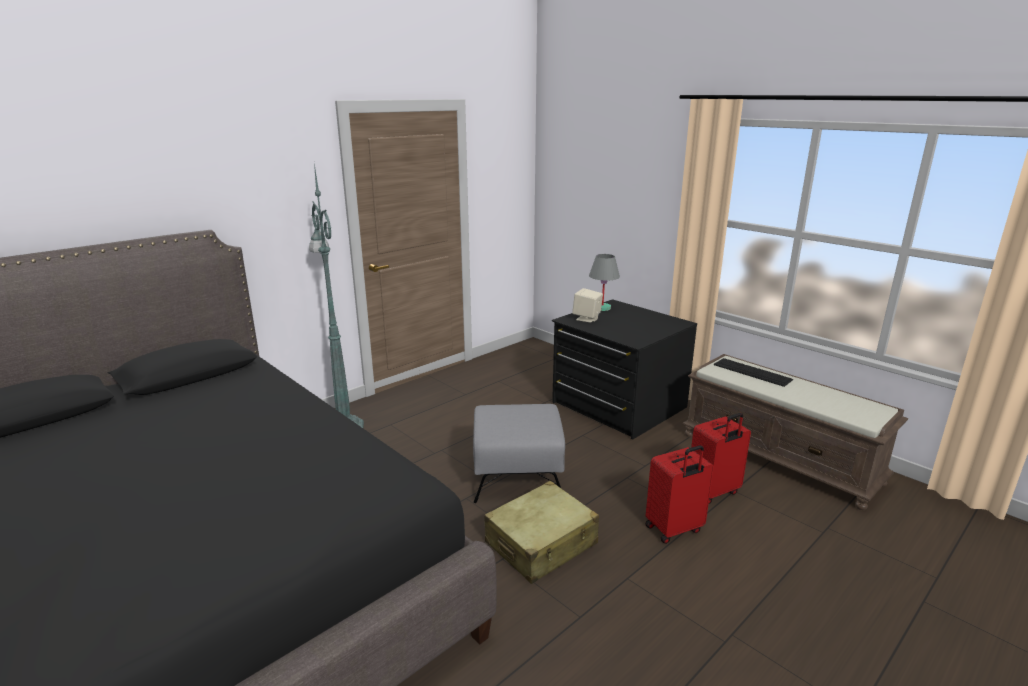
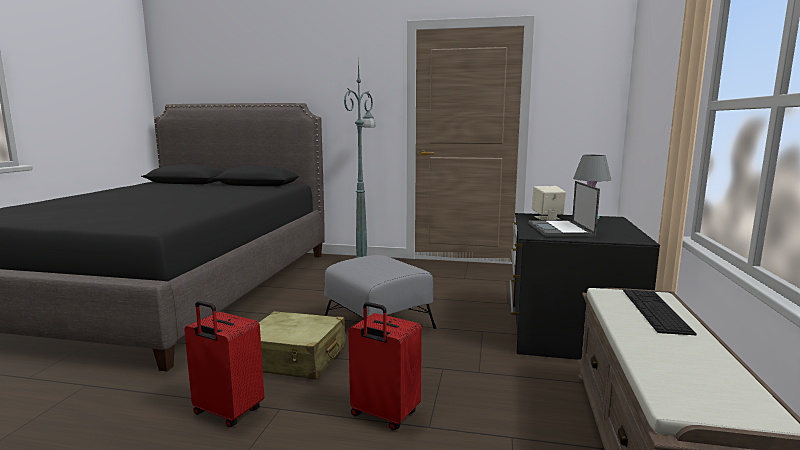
camera: 55 degrees right, 10 degrees down
(629, 329) = (561, 229): none -> laptop
(713, 492) = (488, 423): red suitcase -> red suitcase (227, 413)

